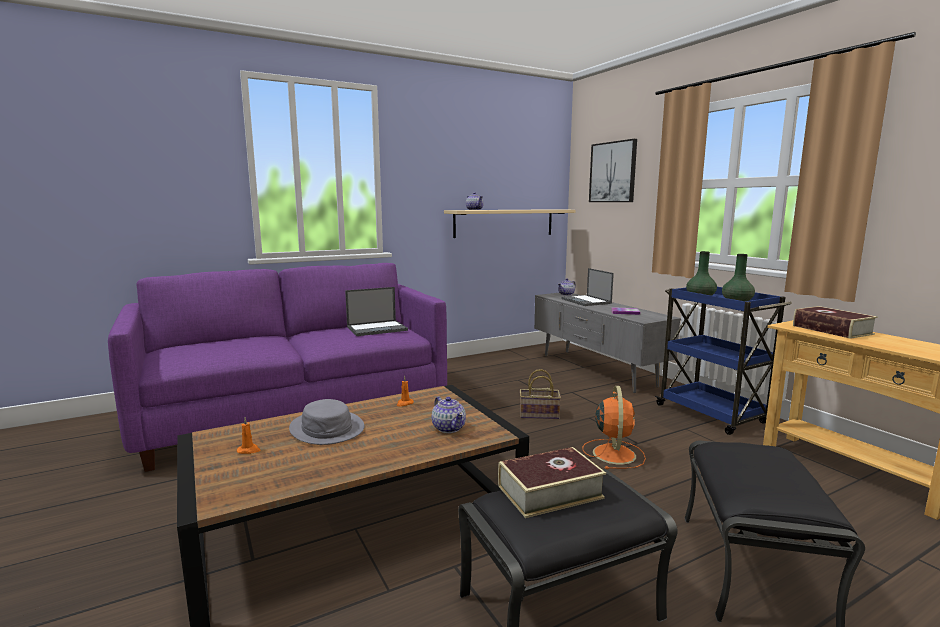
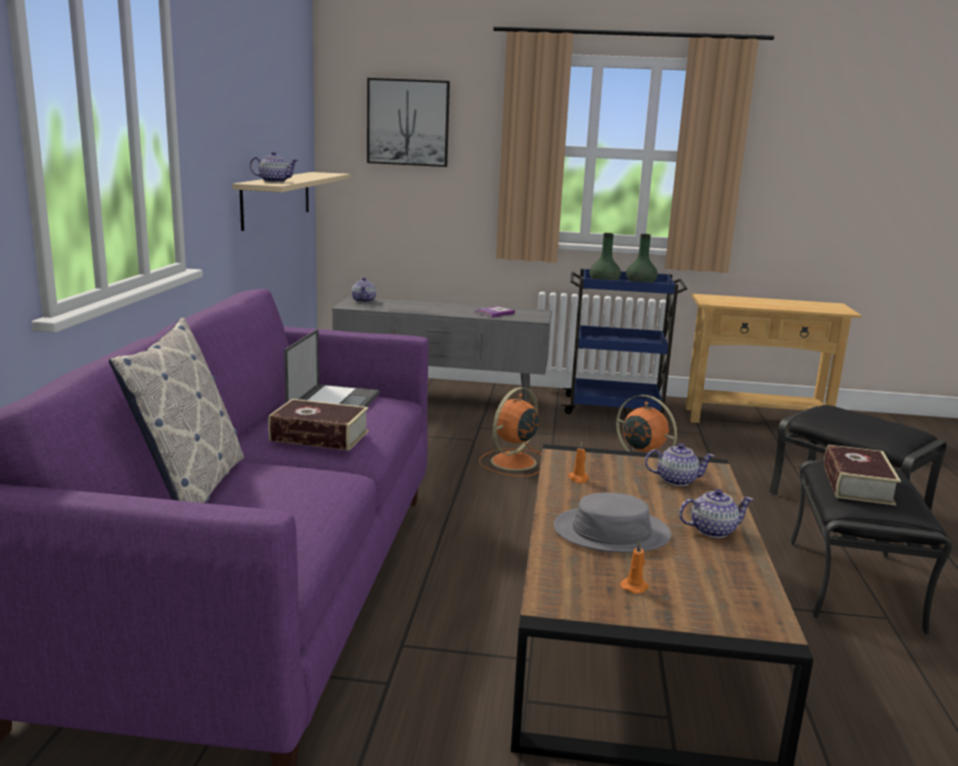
camera: 55 degrees left, 5 degrees up
(231, 339) = (190, 489): none -> pillow
(368, 455) = (712, 530): none -> teapot
(538, 415) = (512, 462): basket -> orange fan
(586, 301) = (416, 306): laptop -> none
(832, 330) = (737, 300): book -> book (319, 436)

